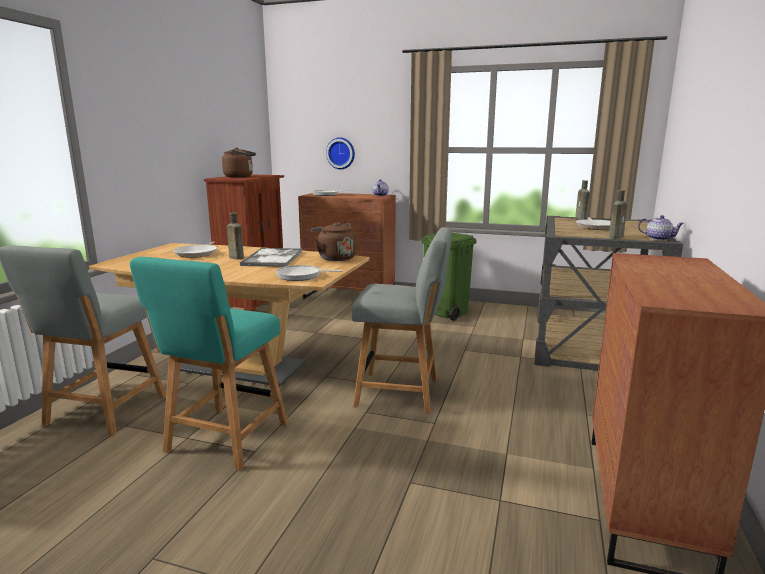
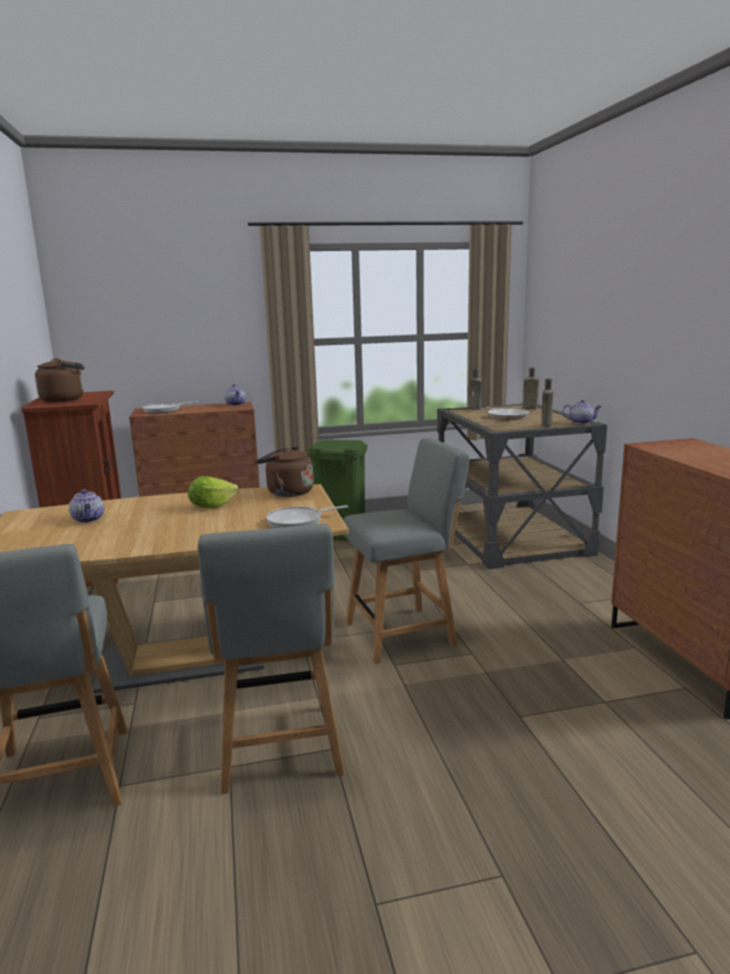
camera: 30 degrees left, 0 degrees up
(197, 253) = (89, 519): frying pan -> teapot
(224, 440) = (280, 751): turquoise chair -> grey chair
(235, 257) = (159, 515): brown bottle -> brown bottle (529, 408)
(273, 258) = (211, 506): tray -> lettuce
(341, 153) = (167, 353): wall clock -> none

